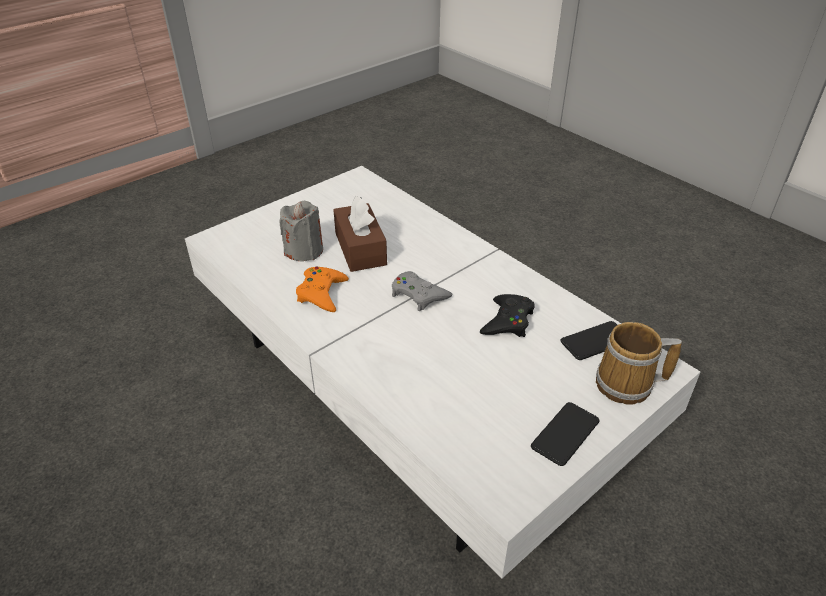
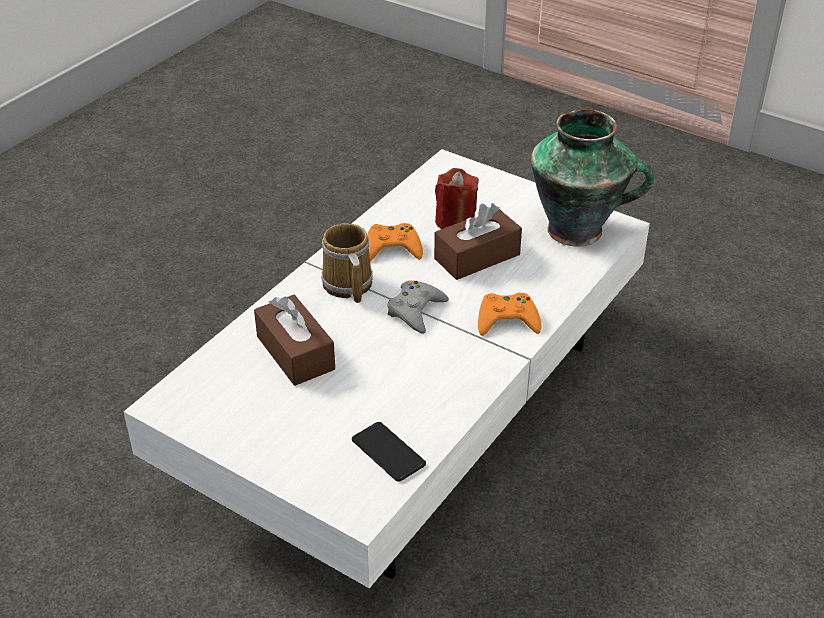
camera: 75 degrees right, 0 degrees up
(304, 250) = (455, 222): grey candle -> red candle
(354, 195) = (578, 231): none -> vase
(449, 250) = (507, 320): none -> orange game controller
(451, 381) = (295, 353): none -> brown tissue box
(507, 321) = (397, 380): black game controller -> none
(565, 434) = (245, 437): phone -> none
(628, 385) = (325, 481): mug -> mug (346, 285)

